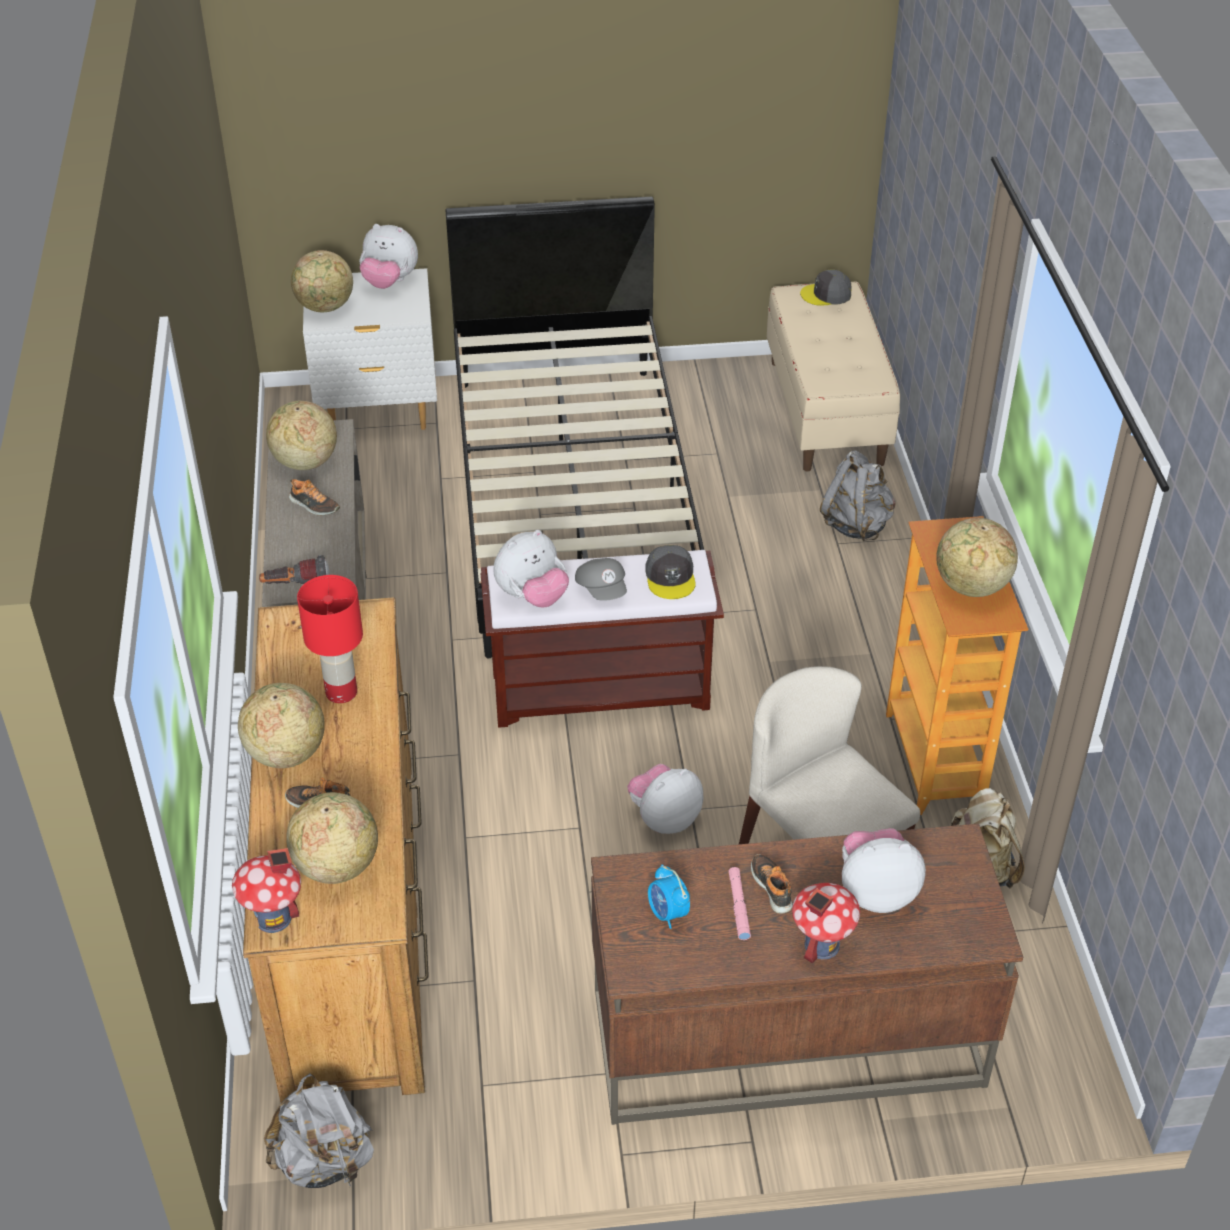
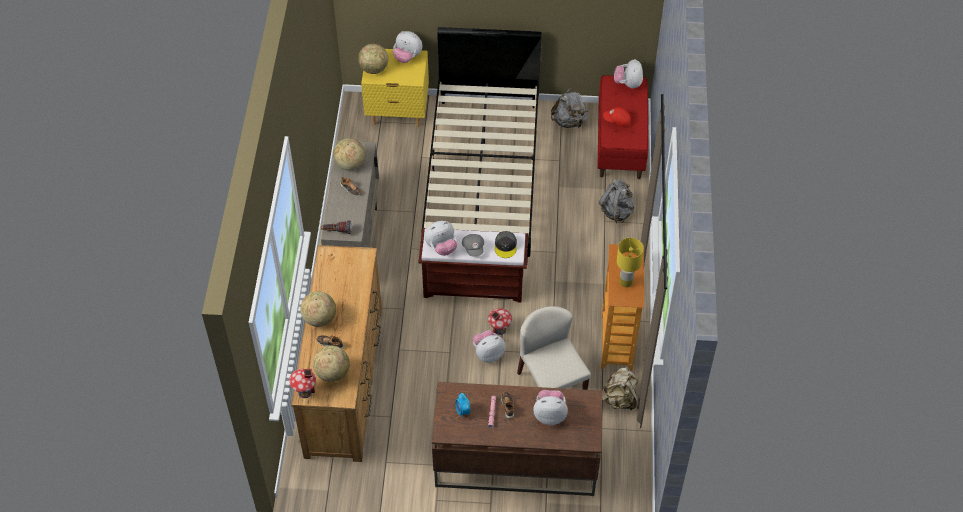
camera: 10 degrees right, 10 degrees up
(324, 1161) = (317, 484): grey backpack -> grey backpack (569, 122)
(342, 693) = (347, 293): red table lamp -> none
(378, 413) = (398, 114): white nightstand -> yellow nightstand
(821, 945) = (521, 434): toy house -> toy house (499, 329)
(825, 353) = (617, 121): none -> red cap
(826, 294) = (628, 84): grey cap -> plush toy
(827, 412) = (620, 143): beige bench -> red bench
(971, 587) = (625, 282): globe -> yellow table lamp

